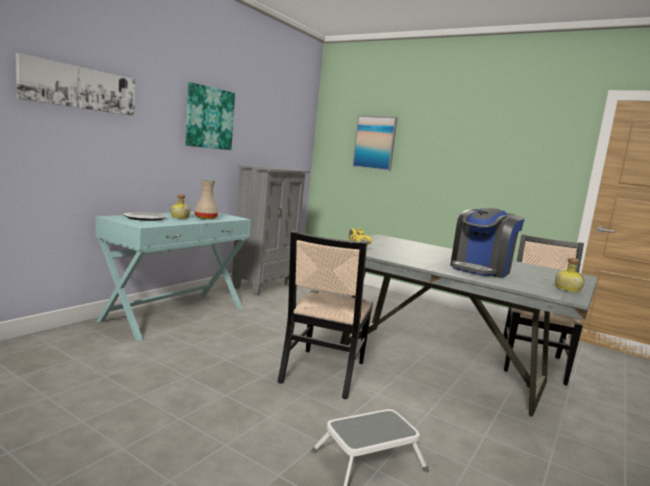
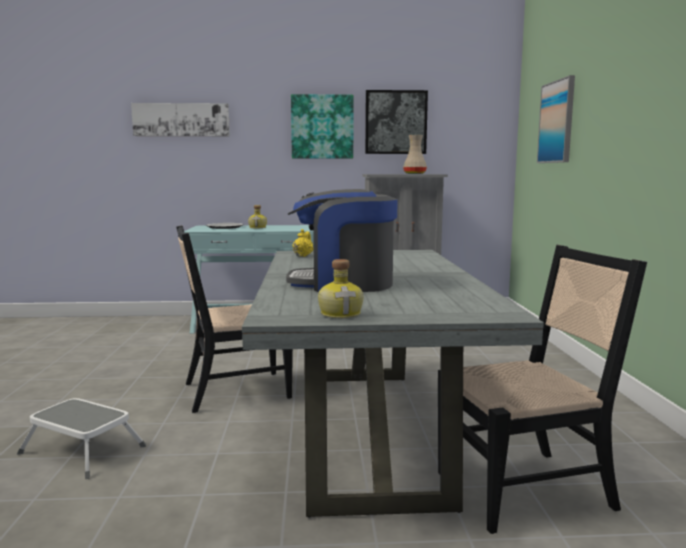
camera: 55 degrees right, 0 degrees up
(205, 218) = (279, 229): beige vase -> beige vase (414, 174)
(256, 122) = (395, 122): none -> picture

